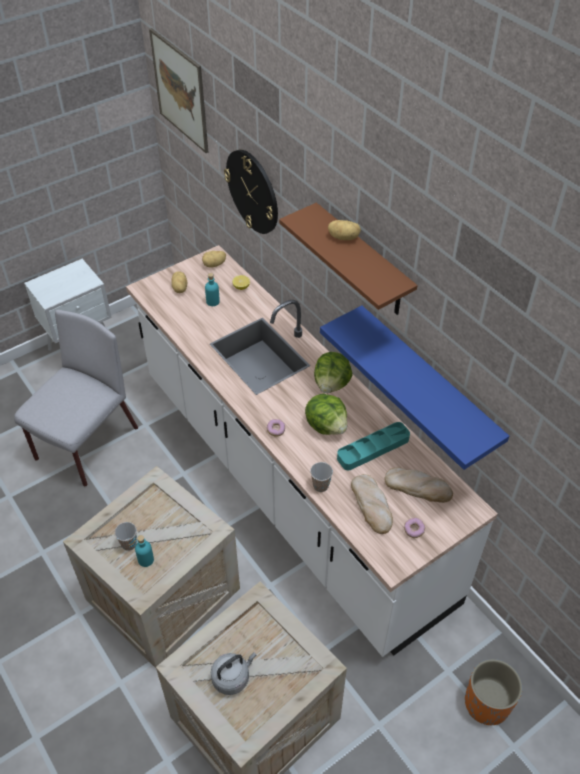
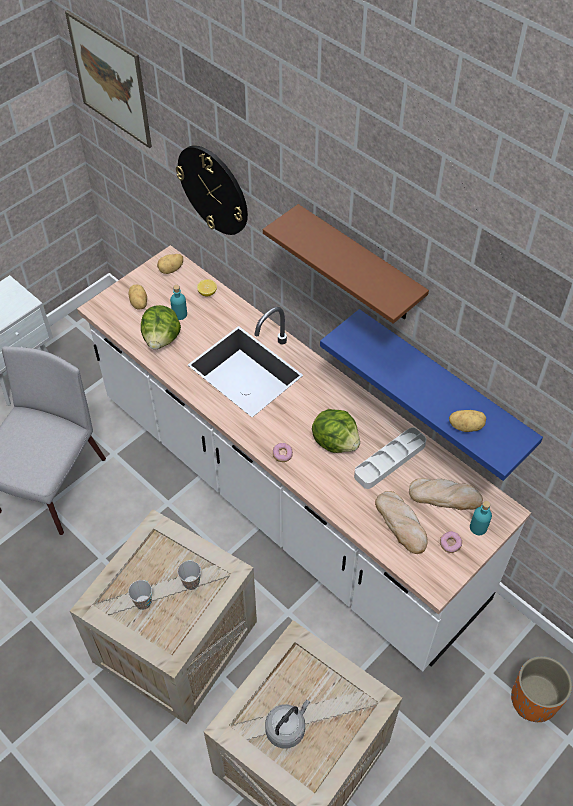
camera: 10 degrees left, 5 degrees up
(146, 560) = (165, 616): turquoise bottle -> turquoise bottle (478, 527)
(320, 486) = (343, 510): cup -> cup (191, 582)
(332, 384) = (331, 393): lettuce -> lettuce (162, 339)
(344, 237) = (338, 243): potato -> potato (466, 426)
(373, 448) = (389, 460): turquoise tray -> white tray

